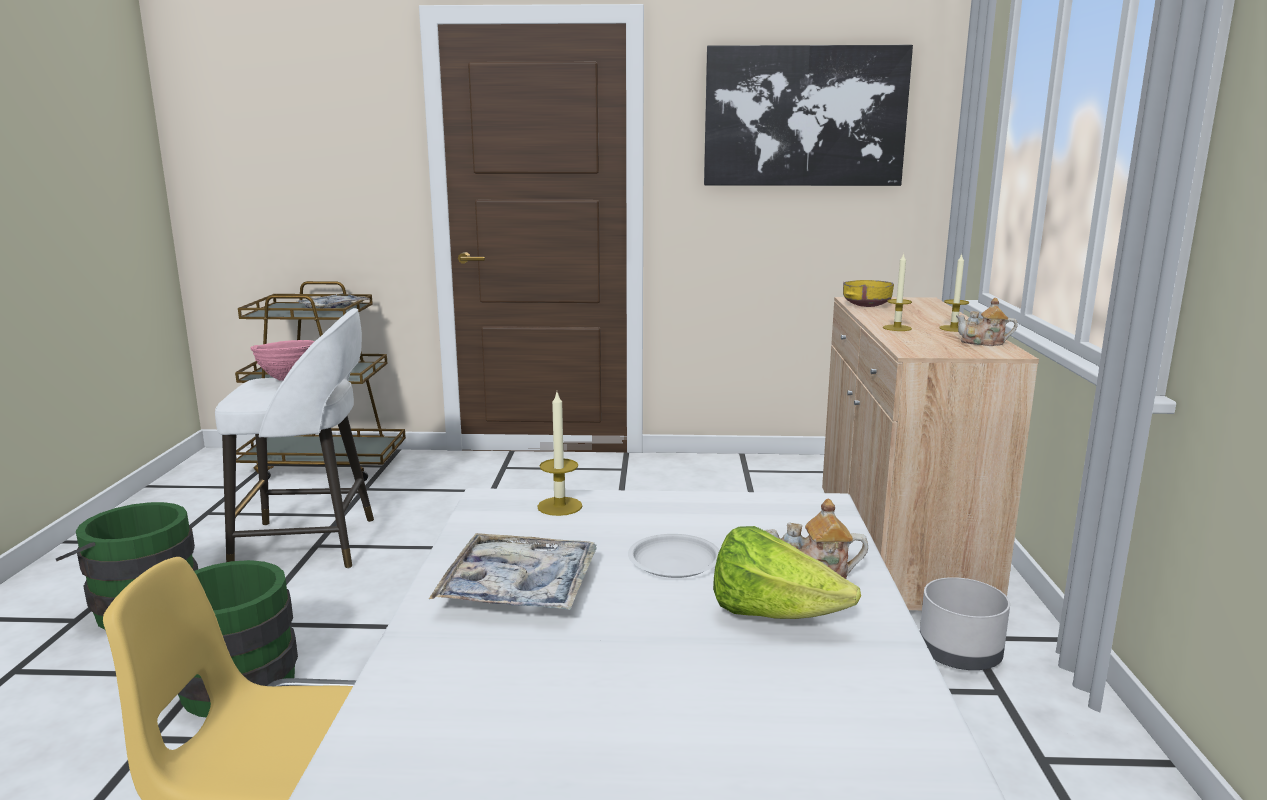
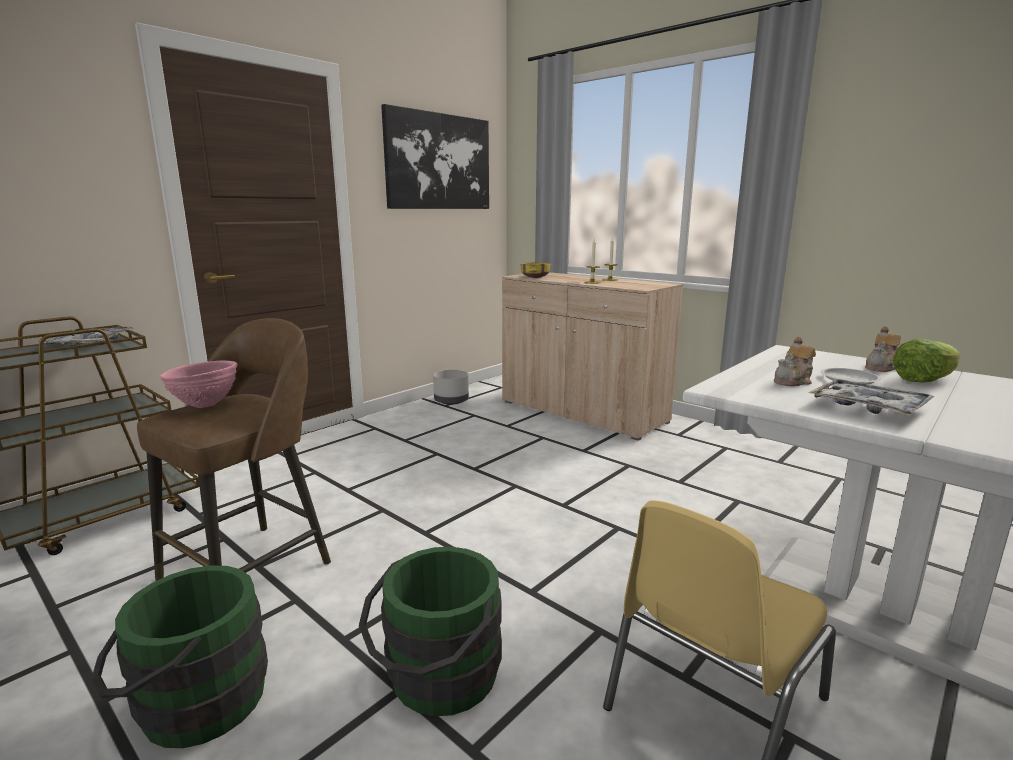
camera: 50 degrees left, 0 degrees up
(310, 544) = (251, 568): white stool -> brown stool
(559, 506) = (745, 380): candle -> none
(960, 655) = (690, 442): grey planter -> grey planter (452, 401)
(983, 343) = (644, 282): teapot -> teapot (793, 381)

